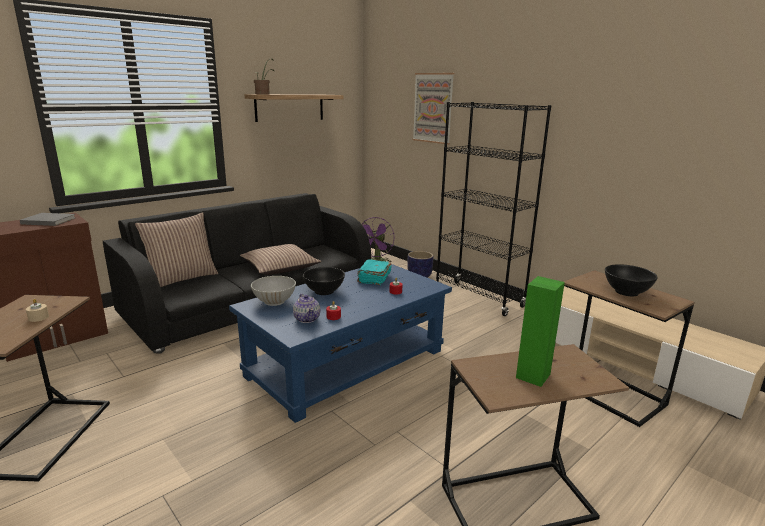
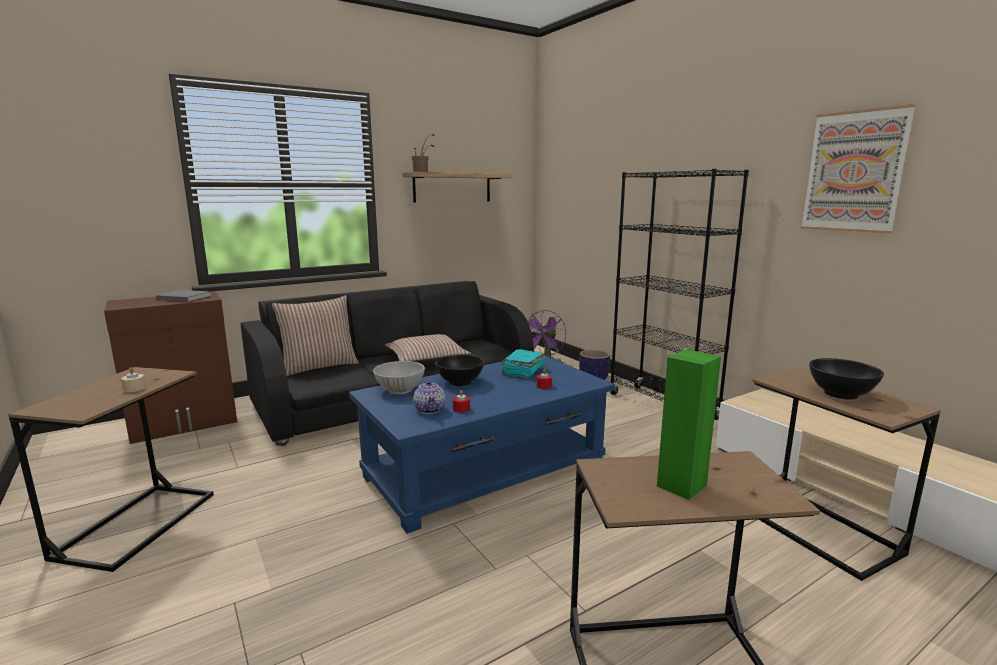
camera: 10 degrees right, 5 degrees down
(433, 108) = (611, 184): picture -> picture (854, 172)

